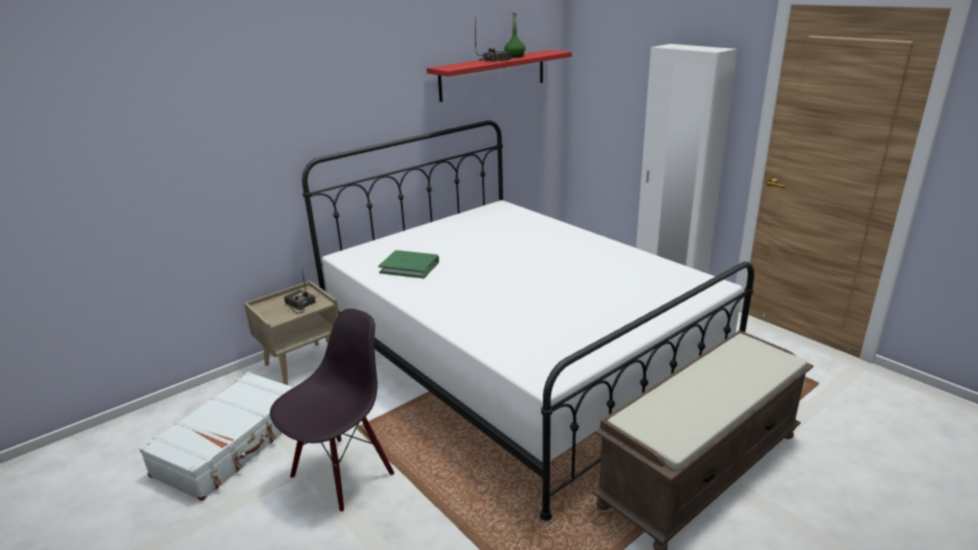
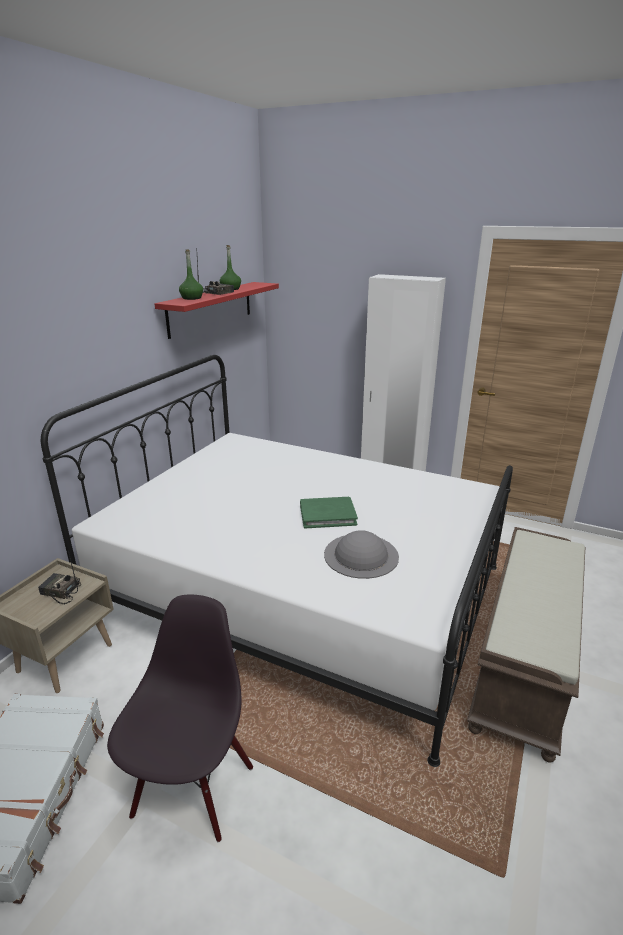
camera: 25 degrees left, 0 degrees up
(410, 267) = (187, 522): green book -> green book (327, 515)
(464, 64) = (191, 298): none -> green bottle
(536, 318) = (361, 555): none -> grey hat

